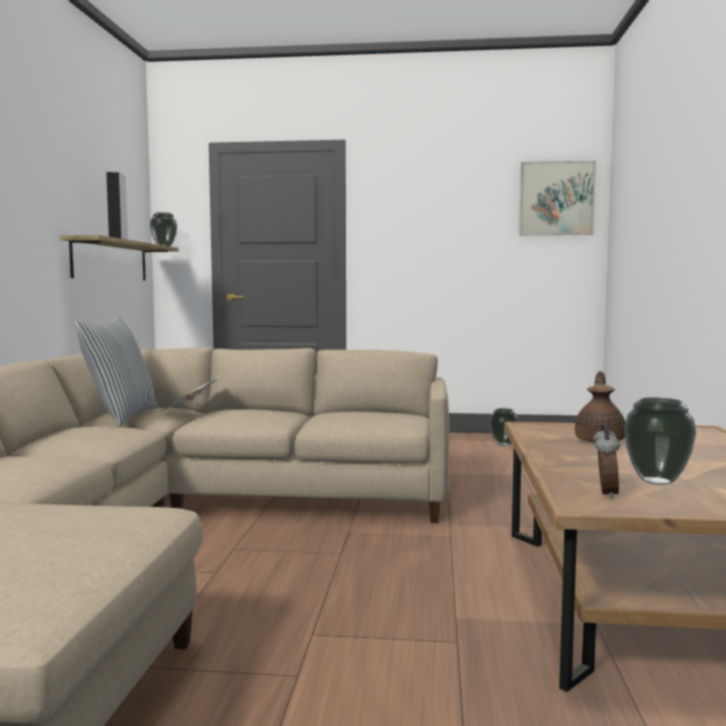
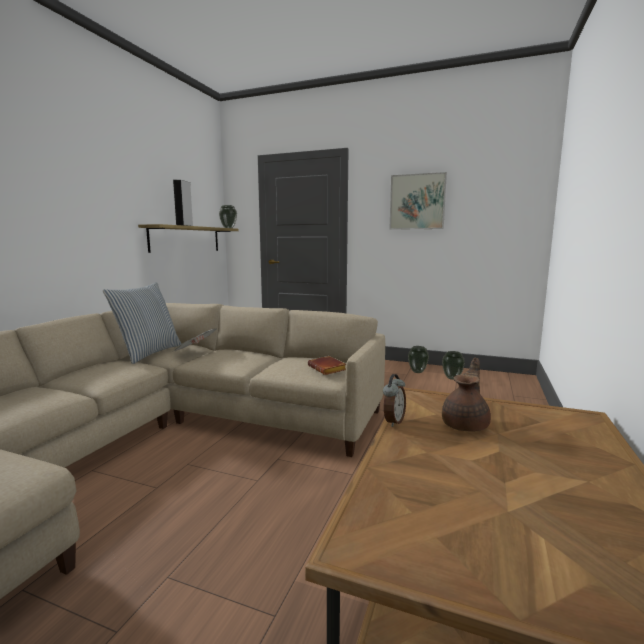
camera: 15 degrees right, 5 degrees up
(393, 418) = (328, 369): none -> brown book
(556, 198) = (510, 186): picture -> picture (417, 202)
(604, 493) = (397, 526): alarm clock -> alarm clock (393, 421)
(655, 481) = (472, 510): vase -> vase (417, 372)

